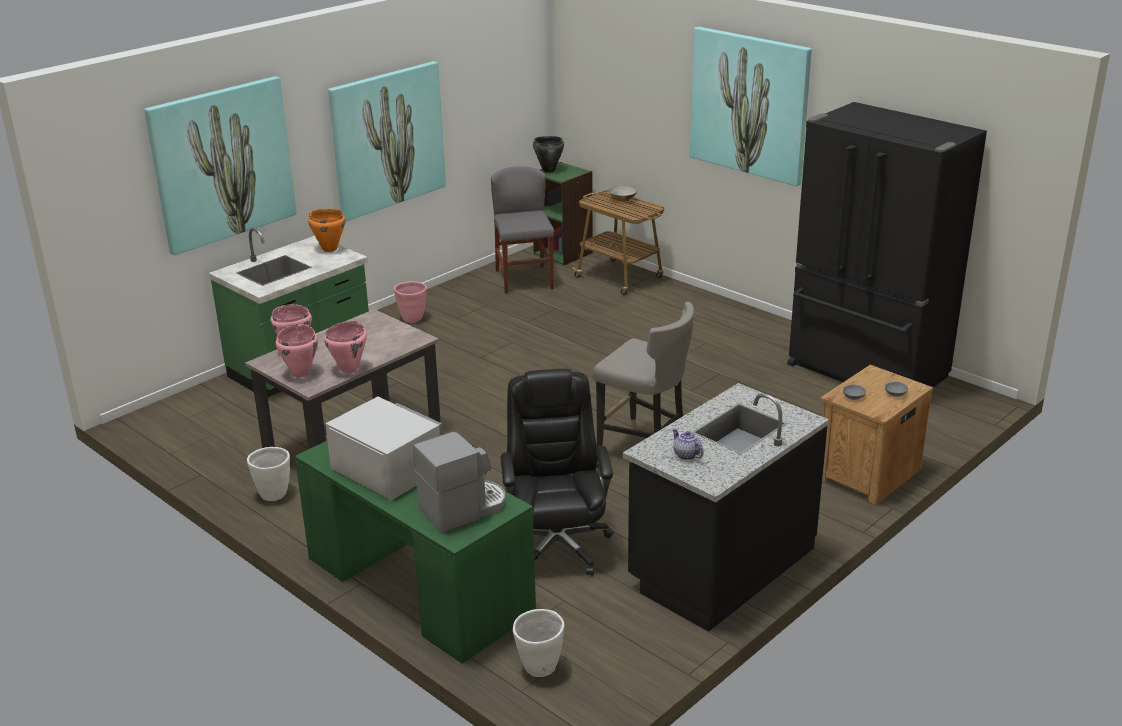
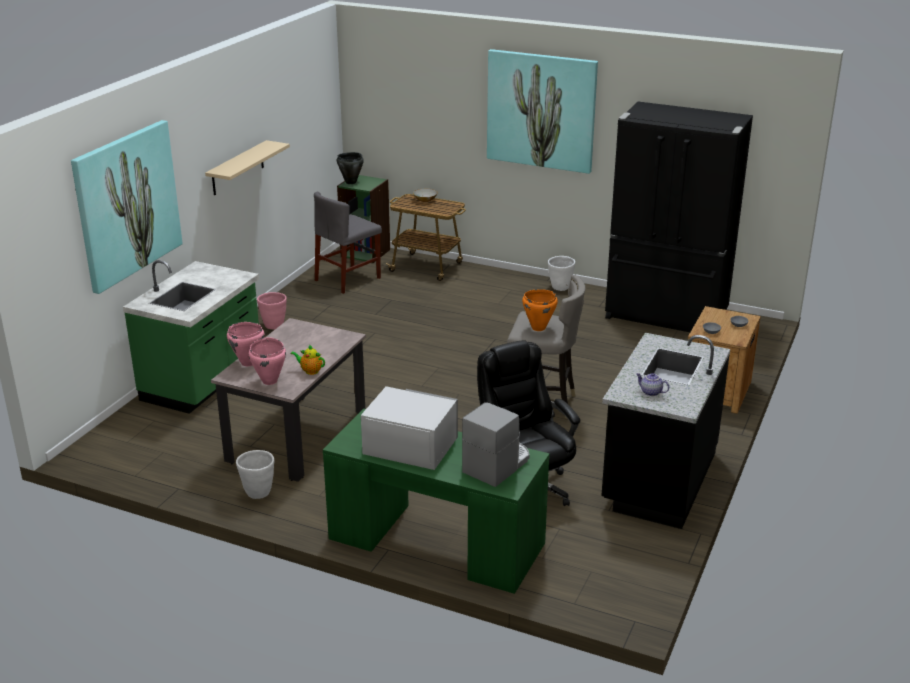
camera: 20 degrees left, 0 degrees up
(329, 249) = (218, 271): orange cooking pot -> orange cooking pot (538, 328)
(349, 369) = (310, 371): pink cooking pot -> teapot
(387, 139) = (238, 168): picture -> beige shelf
(524, 279) = (348, 279): grey chair -> grey chair turned 105 degrees counterclockwise
(539, 668) = (576, 583): white planter -> white planter (560, 288)

